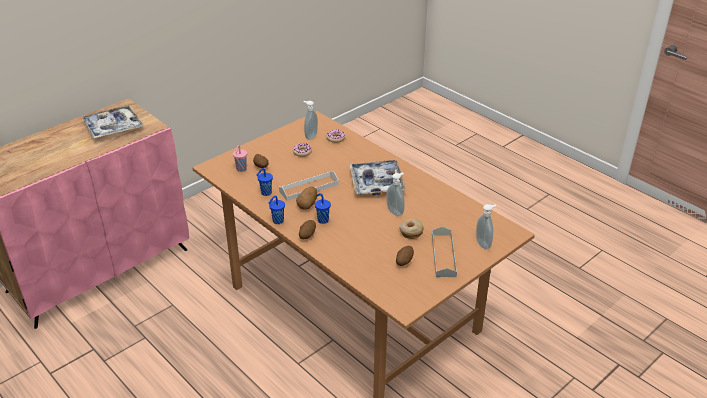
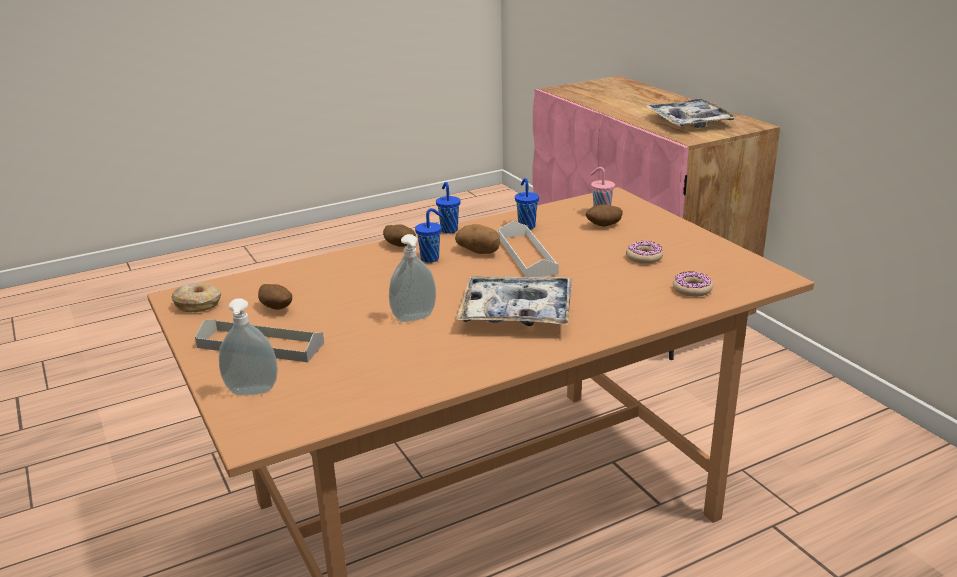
camera: 105 degrees right, 10 degrees down
(310, 136) = (702, 267): soap dispenser -> none
(410, 232) = (347, 325): donut -> donut (198, 304)

